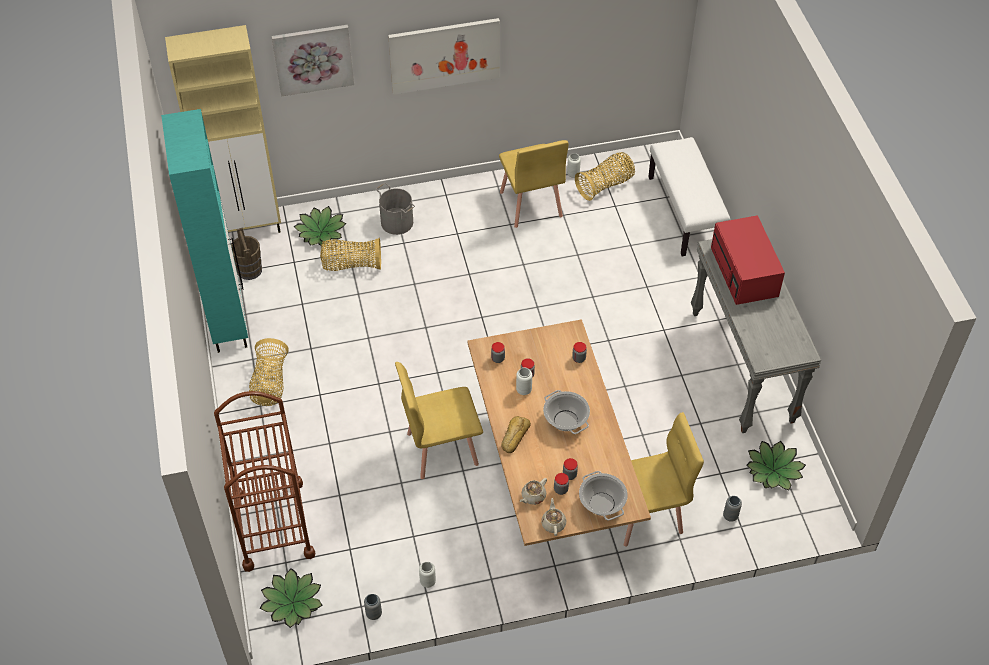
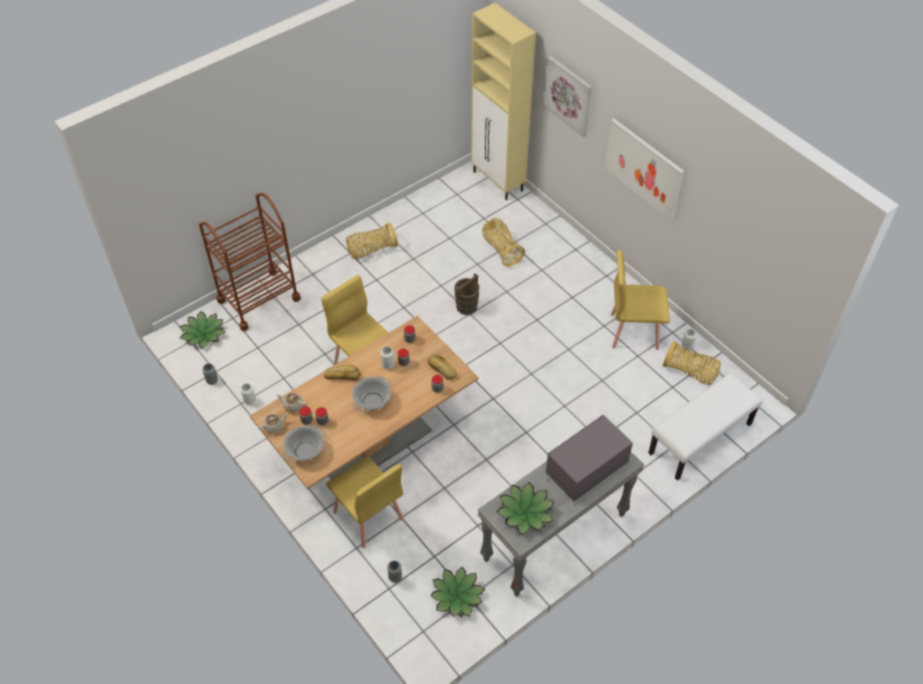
camera: 65 degrees right, 0 degrees up
(228, 322) = (411, 207): turquoise cabinet -> none
(249, 270) = (462, 199): brown bucket -> brown bucket (467, 306)
(321, 232) = (521, 221): potted plant -> potted plant (525, 513)
(397, 222) = (559, 258): grey bucket -> none
(530, 205) = (633, 331): yellow chair -> yellow chair turned 45 degrees clockwise
(554, 345) = (441, 369): none -> bread
(745, 272) = (586, 467): red microwave -> grey microwave

